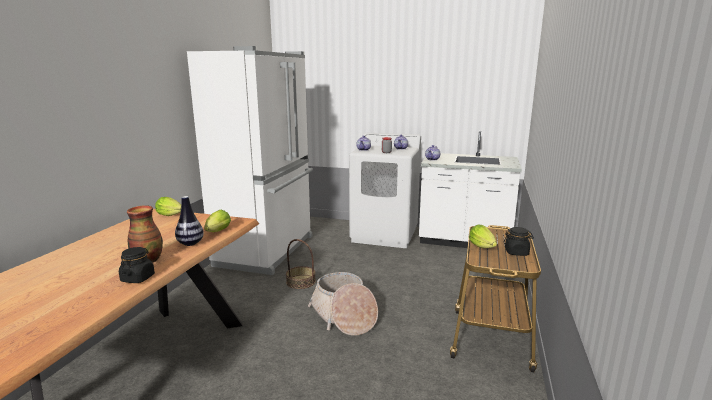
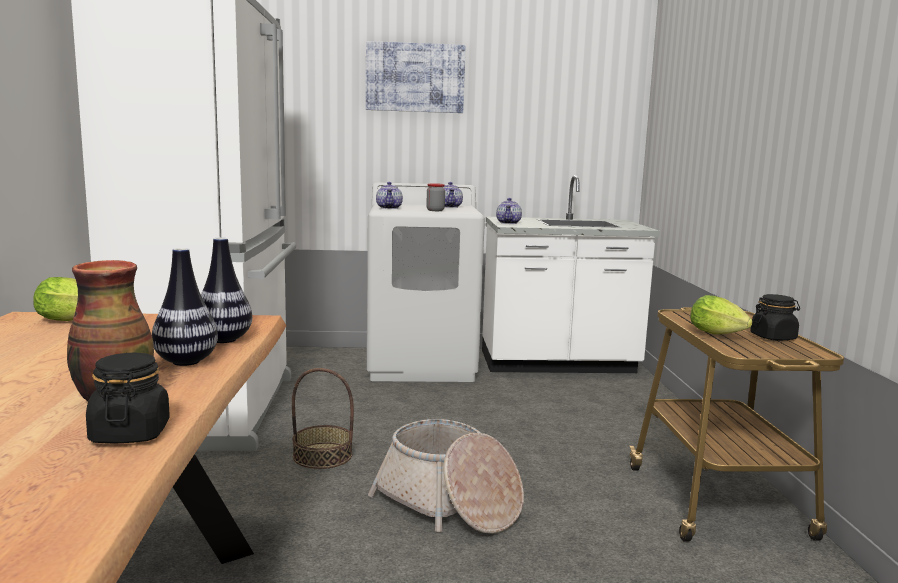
camera: 20 degrees left, 5 degrees down
(217, 232) = (224, 340): lettuce -> vase
(388, 73) = (415, 78): none -> picture

